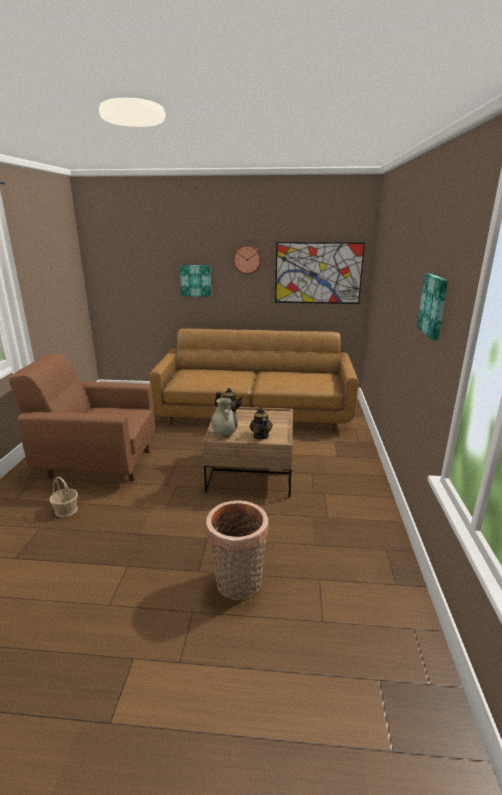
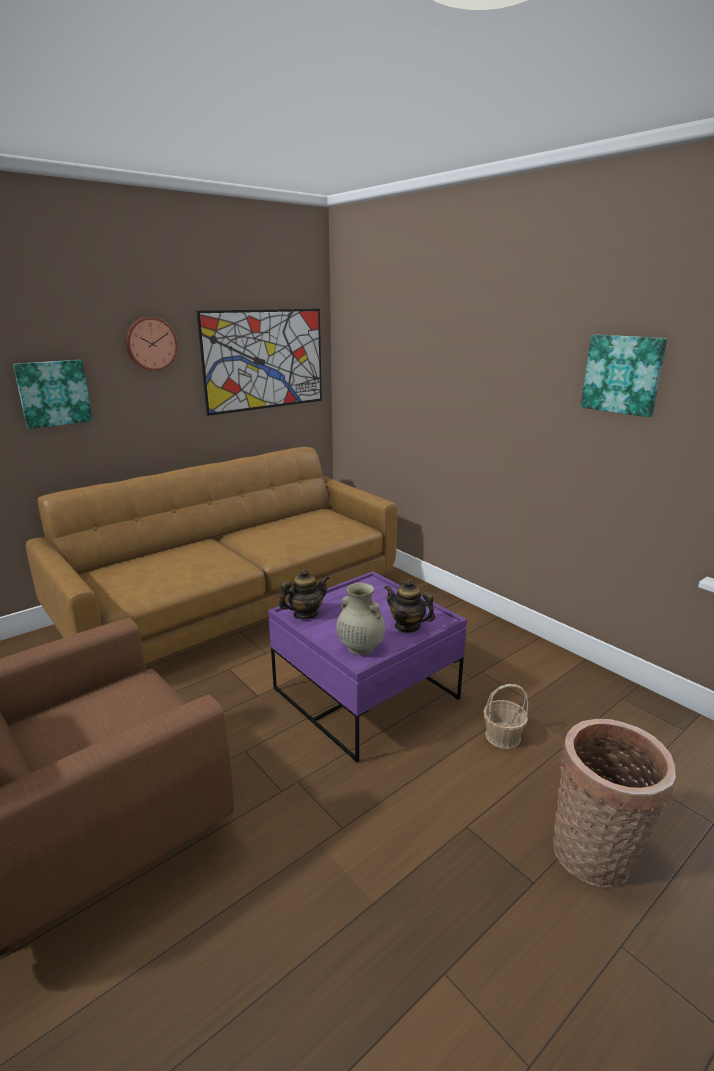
camera: 45 degrees left, 0 degrees up
(66, 510) = (165, 983): basket -> basket (502, 736)
(251, 472) = (365, 694): brown coffee table -> purple coffee table

